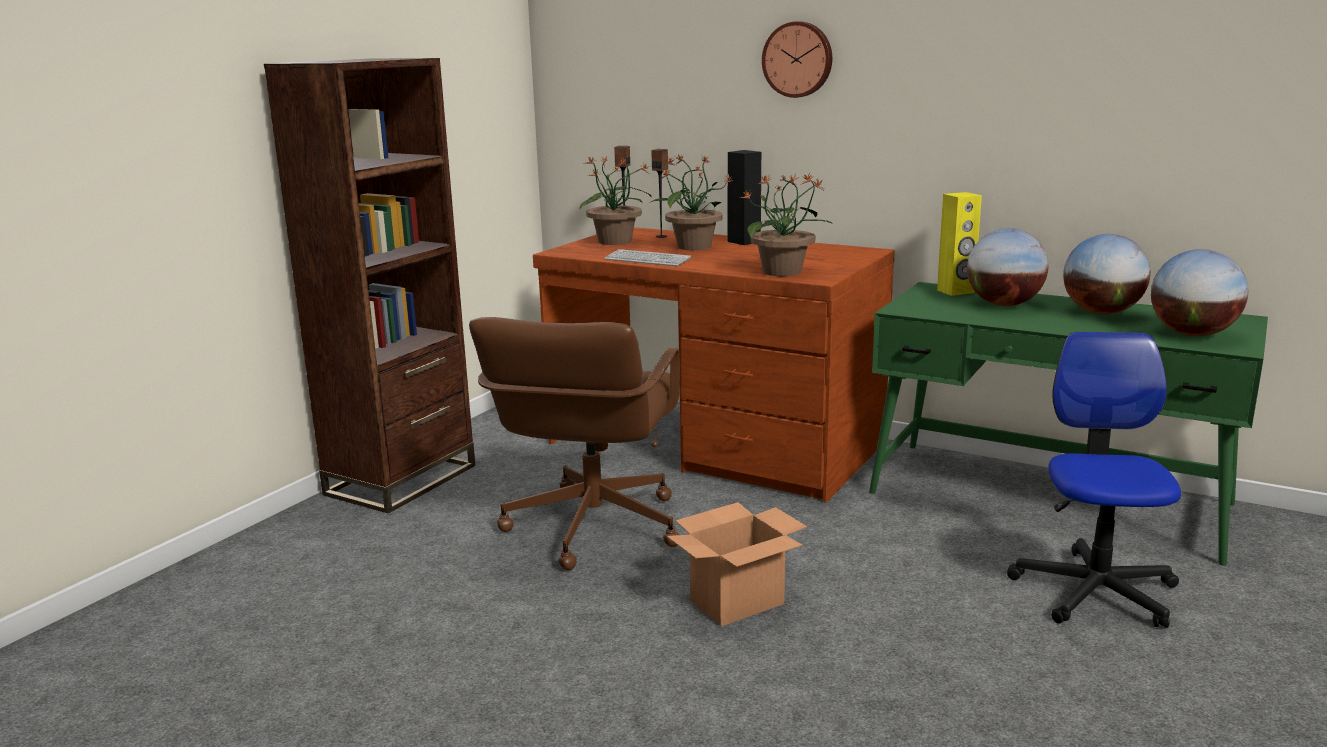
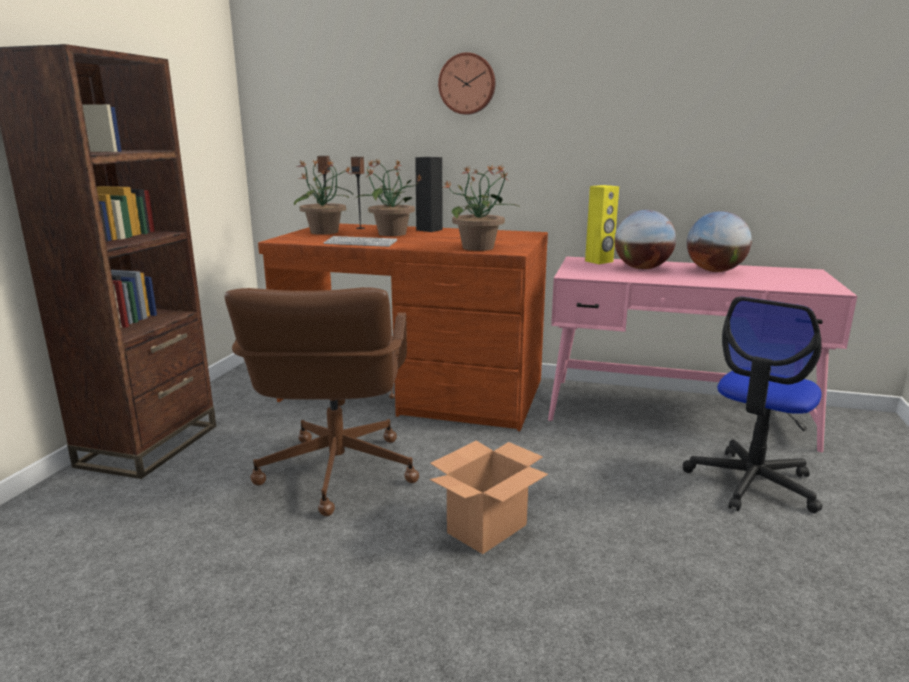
camera: 15 degrees left, 0 degrees up
(1048, 498) = (676, 412): green desk -> pink desk
(1095, 591) = (751, 483): office chair -> office chair turned 135 degrees counterclockwise
(1193, 334) = (791, 282): globe -> none

